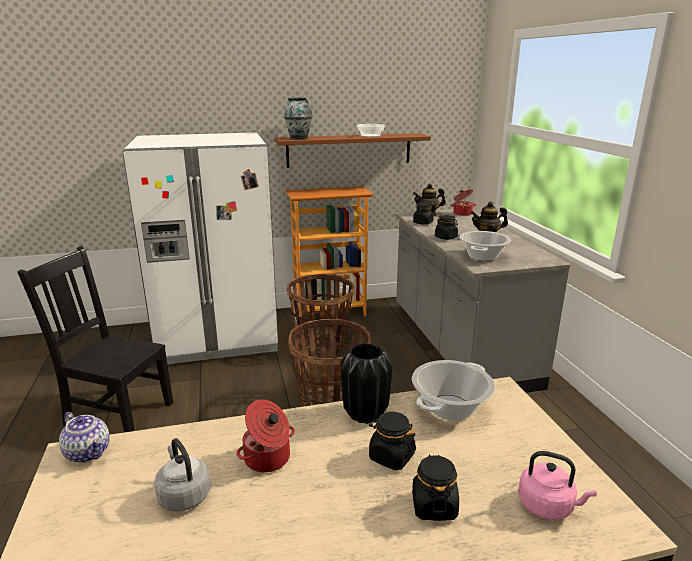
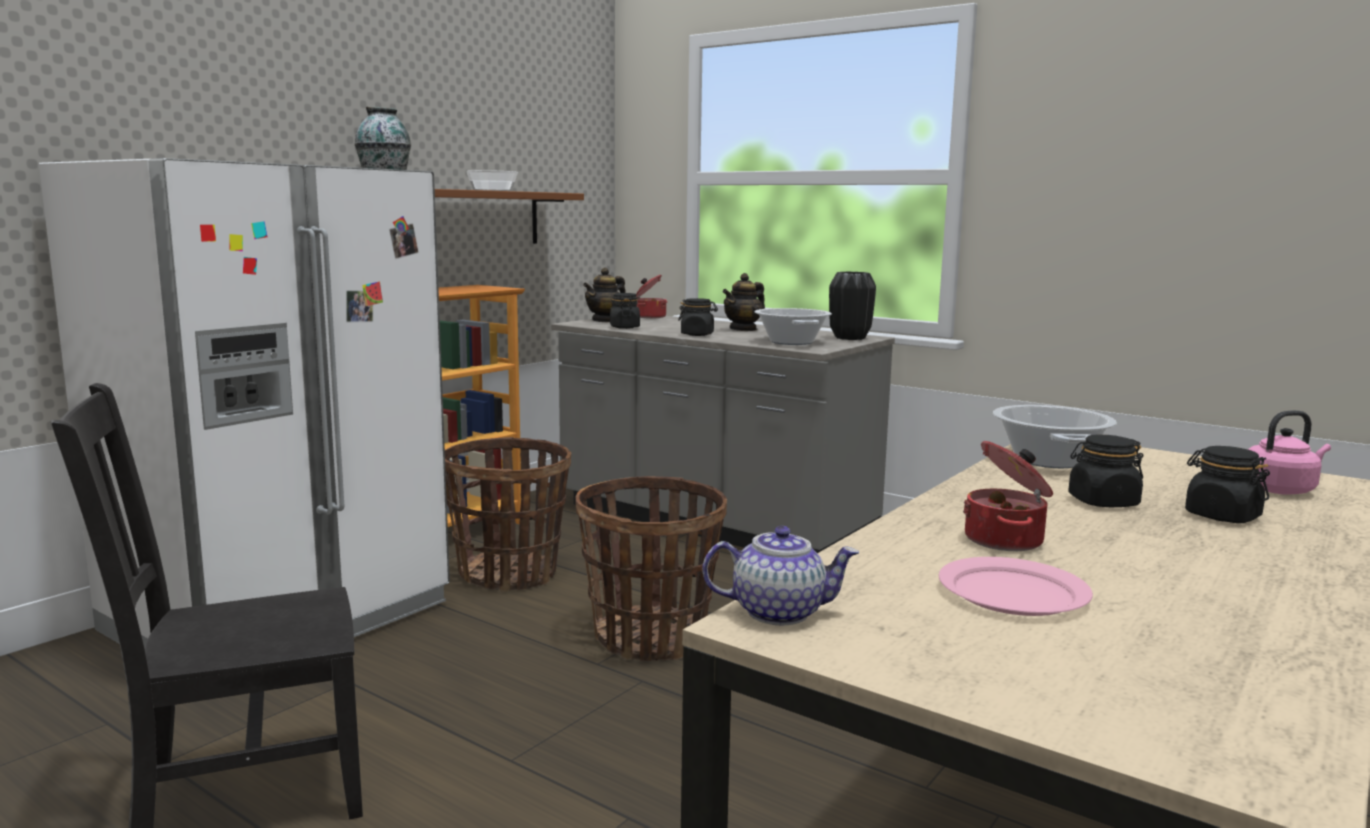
camera: 40 degrees left, 10 degrees down
(183, 495) = (1012, 593): grey kettle -> pink plate
(365, 414) = (994, 485): black vase -> black vase (850, 338)

